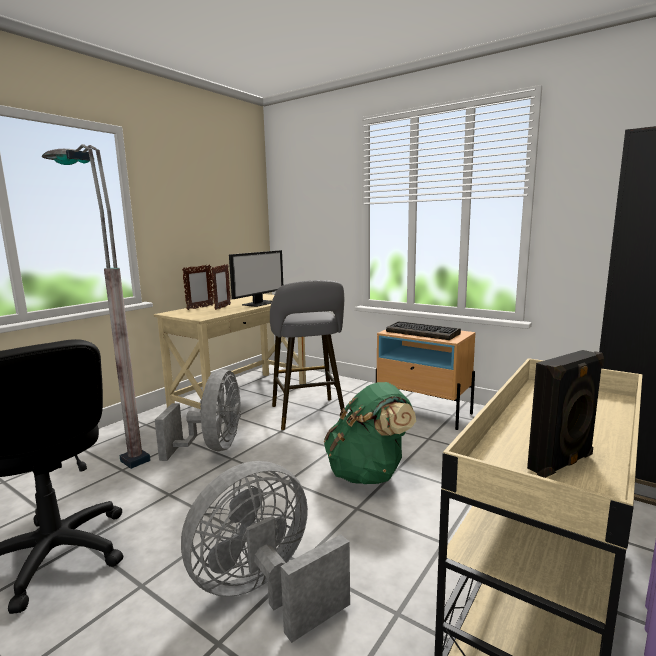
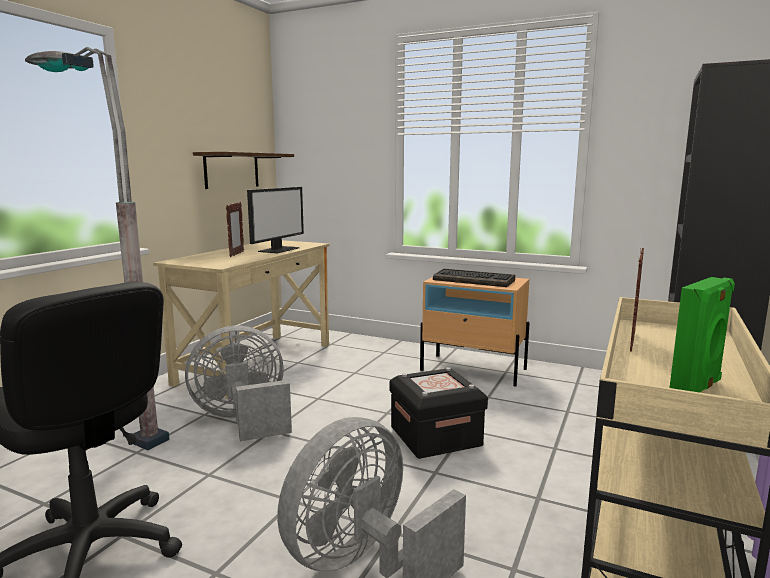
camera: 10 degrees left, 0 degrees up
(200, 307) = (208, 255): picture frame -> picture frame (631, 342)
(213, 447) = (243, 420): grey fan -> grey fan turned 105 degrees counterclockwise
(228, 237) = (232, 170): none -> shelf
(309, 415) = (345, 379): grey stool -> none
(368, 473) = (435, 436): green backpack -> black storage box
(562, 463) = (697, 388): black speaker -> green speaker

